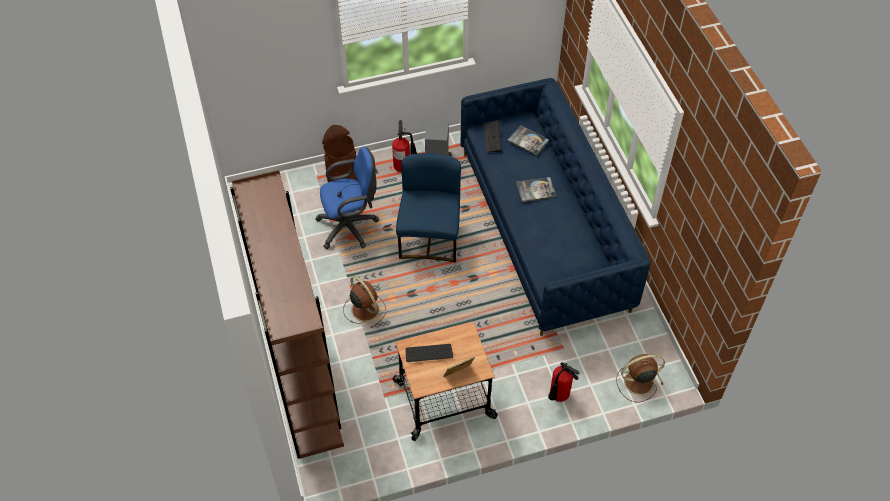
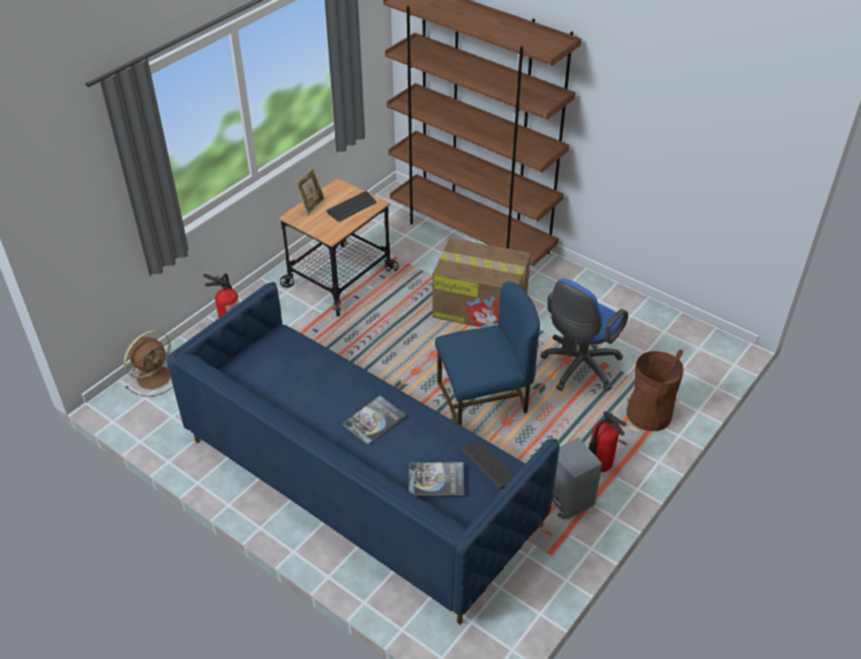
camera: 145 degrees right, 10 degrees down
(364, 309) = (481, 307): brown fan -> cardboard box
(430, 238) = (484, 402): blue chair -> blue chair turned 75 degrees counterclockwise

